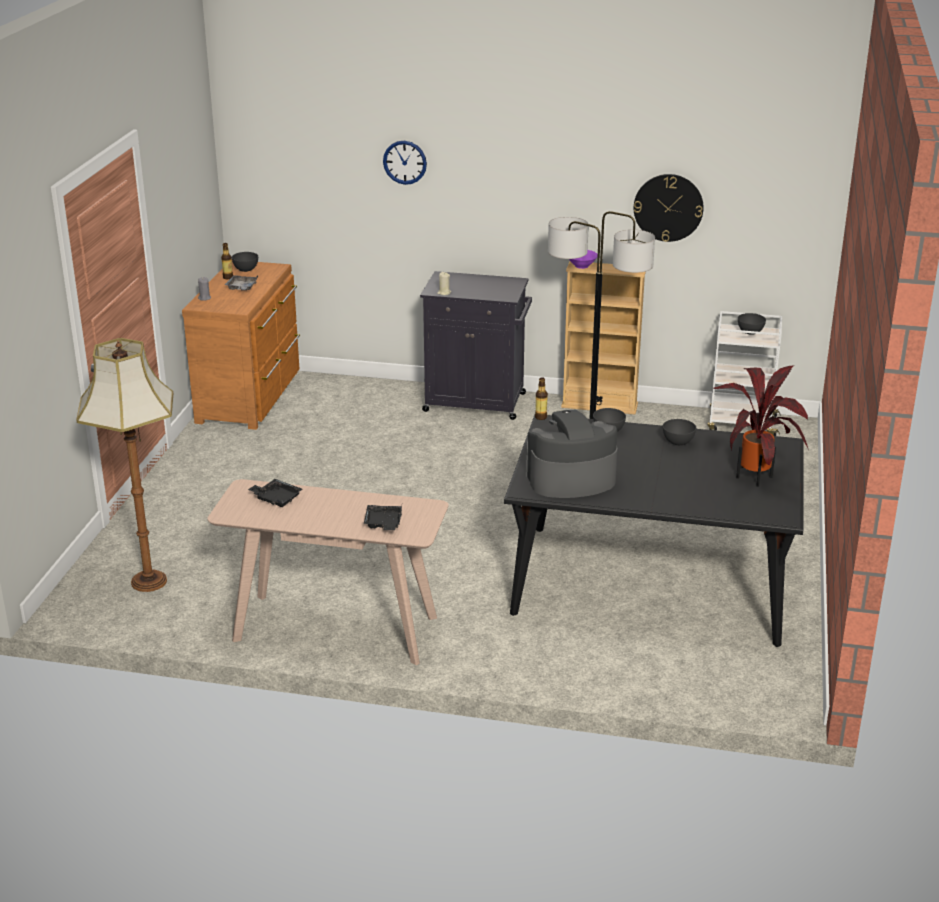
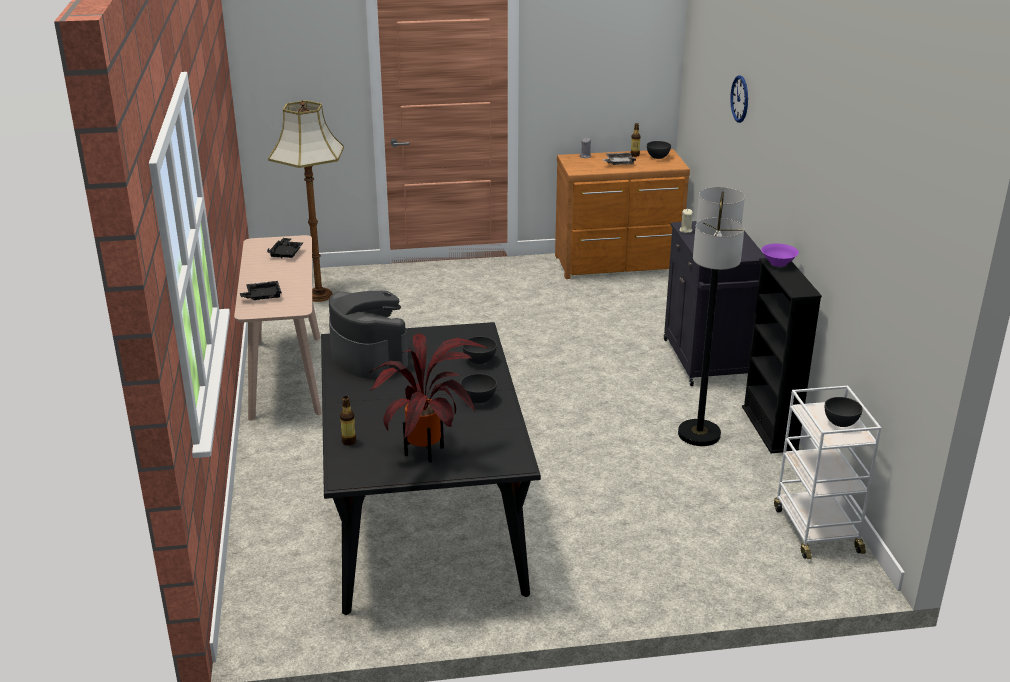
camera: 70 degrees right, 0 degrees up
(540, 417) = (485, 325): bottle -> bottle (349, 441)
(599, 405) = (769, 428): beige bookcase -> black bookcase
(668, 207) = (846, 235): wall clock -> none

